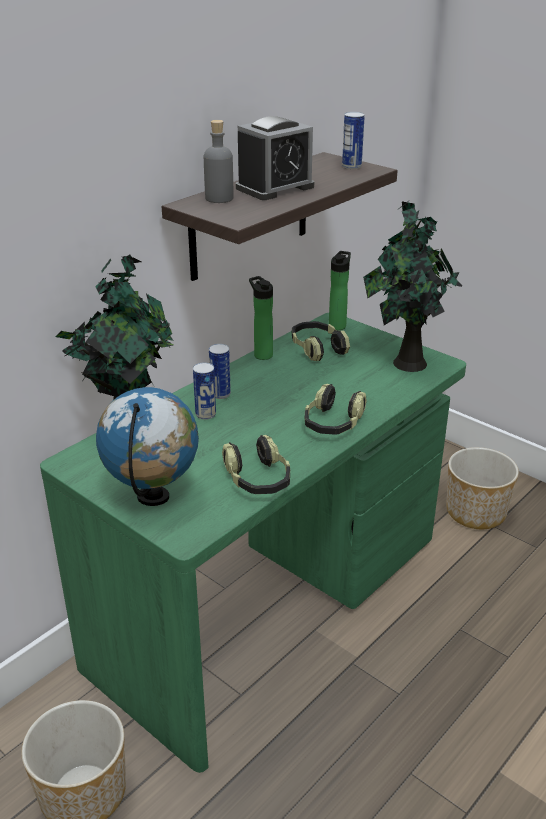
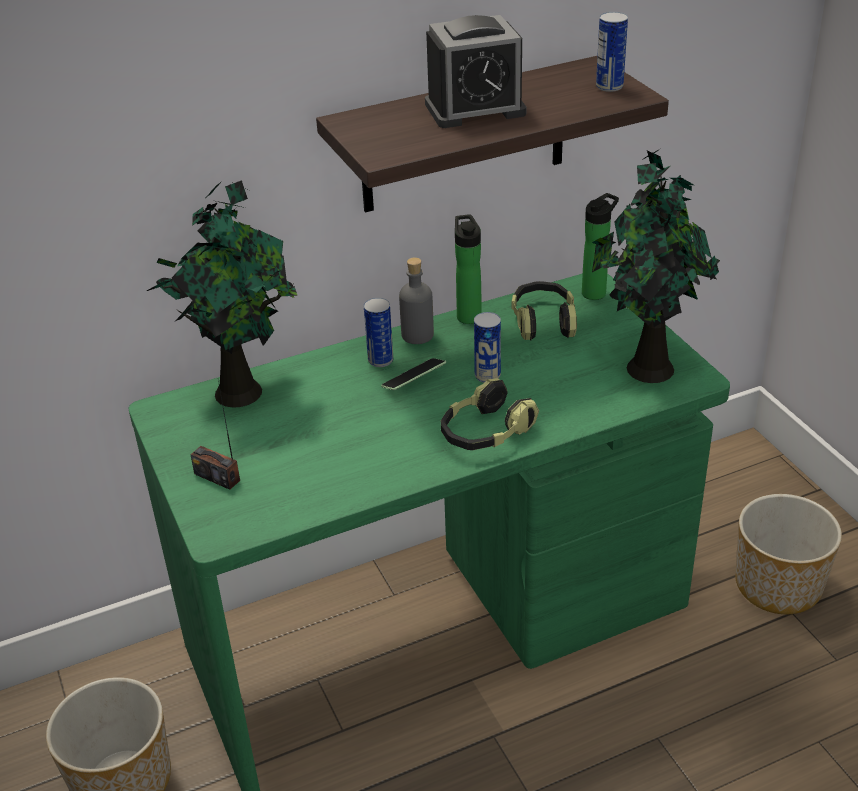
camera: 25 degrees right, 5 degrees up
(153, 497) = (217, 477): globe -> radio
(205, 414) = (345, 384): can -> can (487, 376)
(219, 198) = (391, 117): grey bottle -> grey bottle (417, 335)
(256, 402) = (414, 381): none -> phone
(258, 480) = (344, 486): headphones -> none

